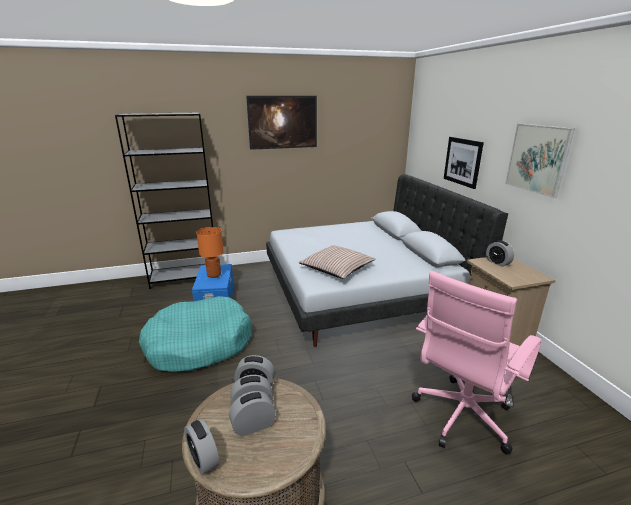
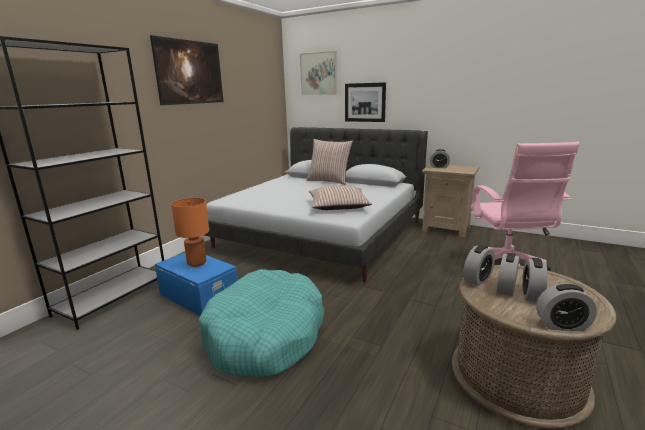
camera: 45 degrees left, 5 degrees down
(393, 239) = (329, 181): none -> pillow
(537, 159) = (442, 86): picture -> picture (318, 74)

